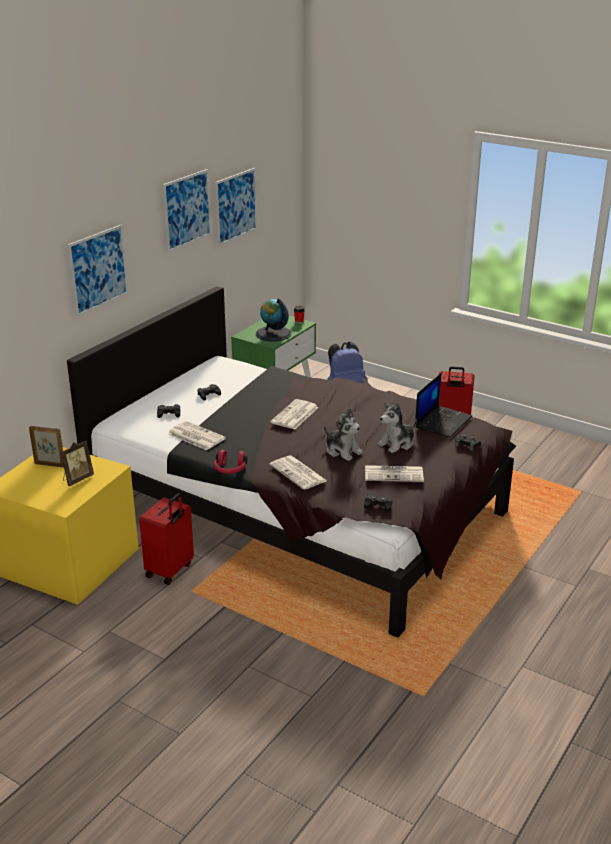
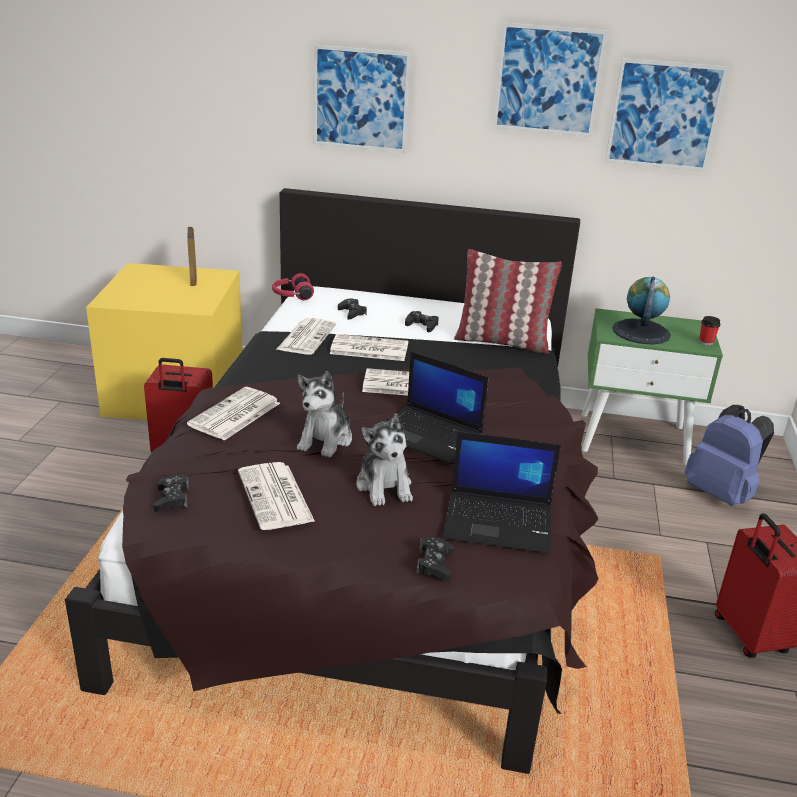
camera: 65 degrees right, 0 degrees up
(77, 479) = (168, 296): picture frame -> none
(230, 419) = (368, 349): none -> newspaper
(230, 470) = (234, 372): red headphones -> red headphones (292, 296)
(251, 376) = (502, 341): none -> pillow
(357, 420) = (429, 435): none -> laptop
(397, 444) = (384, 486): plush toy -> plush toy turned 135 degrees counterclockwise

